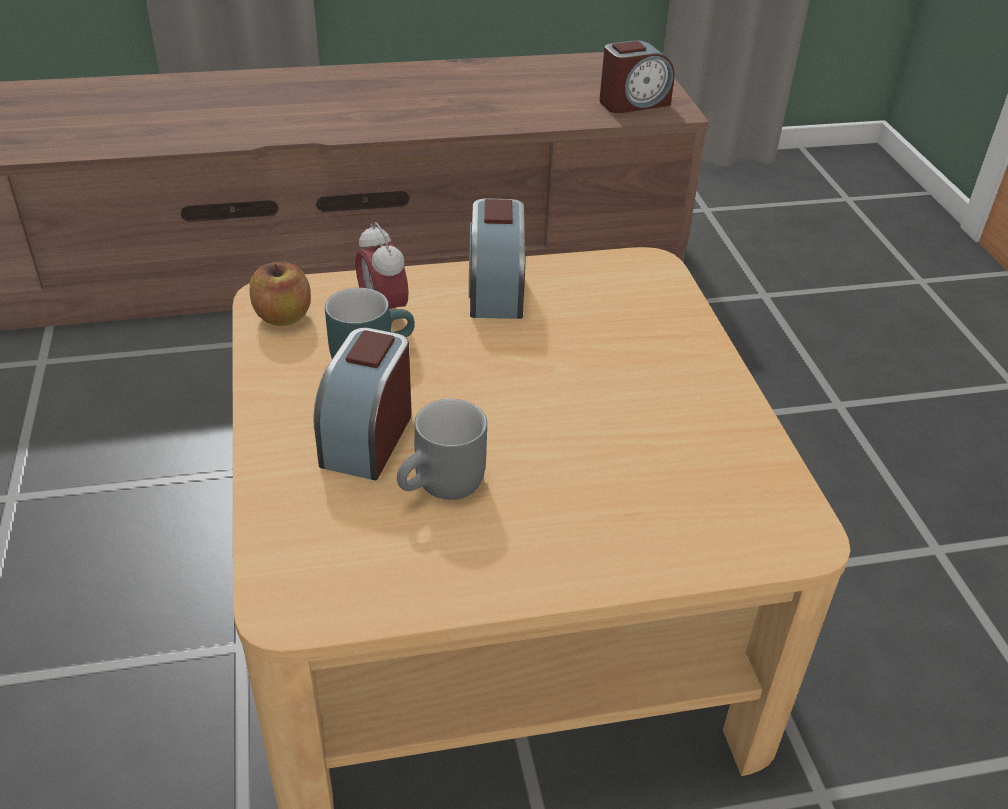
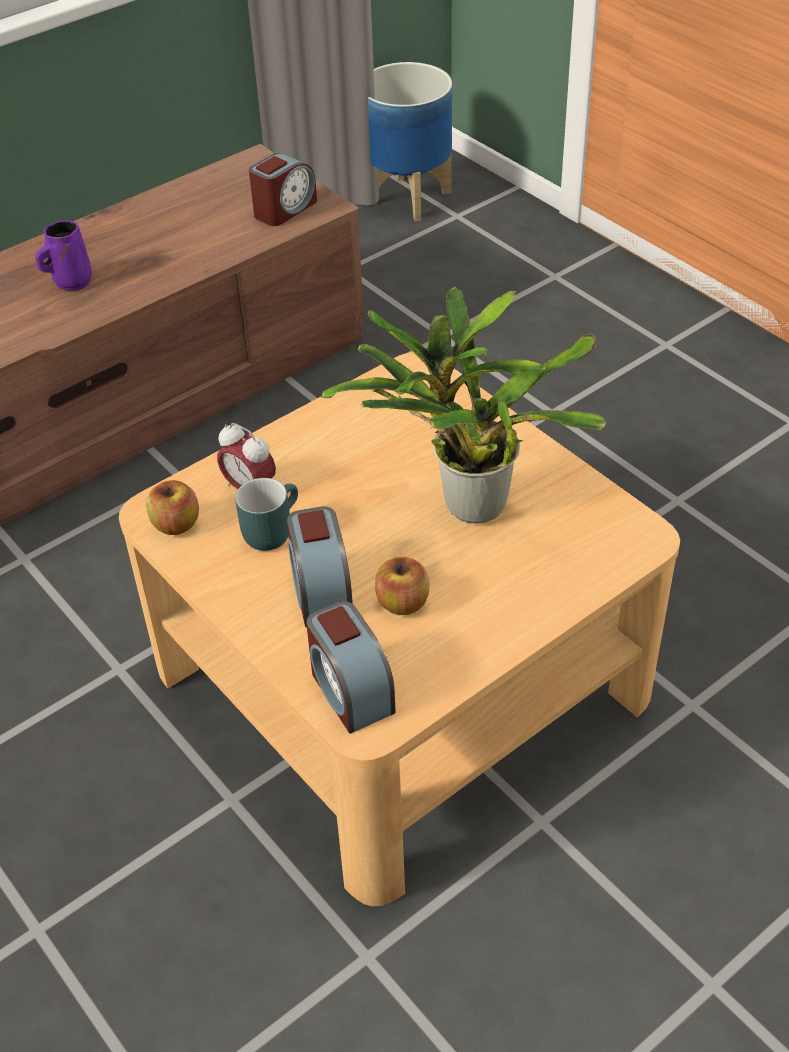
camera: 25 degrees left, 5 degrees up
(390, 101) = (71, 282): none -> purple mug
(445, 487) = (403, 603): grey mug -> apple
(495, 291) = (320, 437): alarm clock -> alarm clock (350, 690)
(602, 412) = (466, 503): none -> potted plant
(808, 170) = (408, 197): none -> planter

